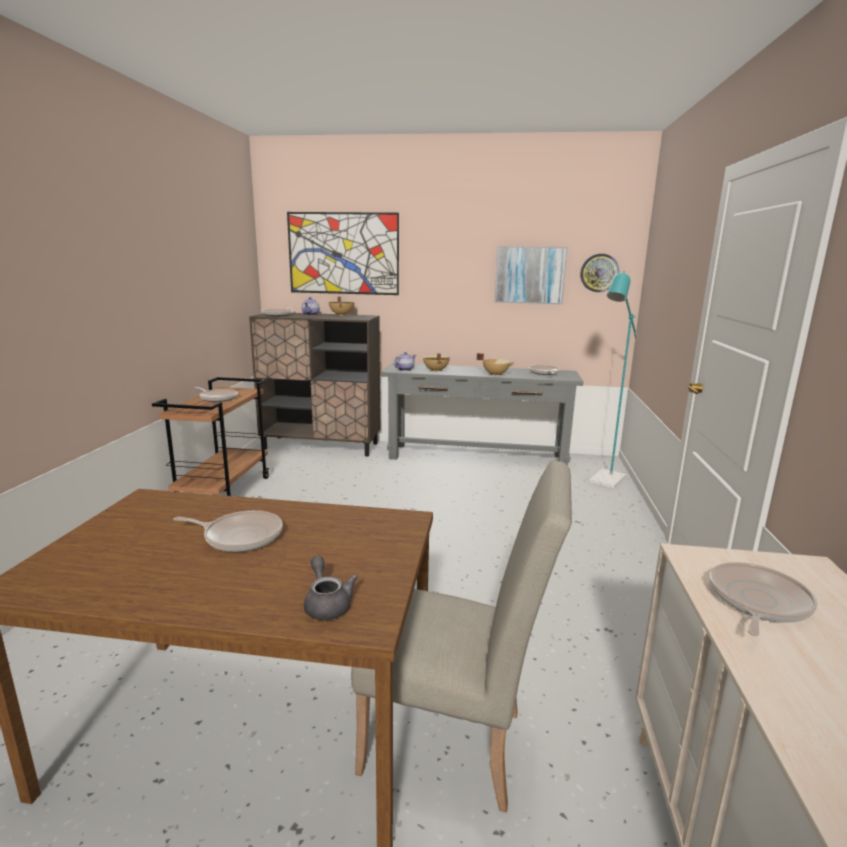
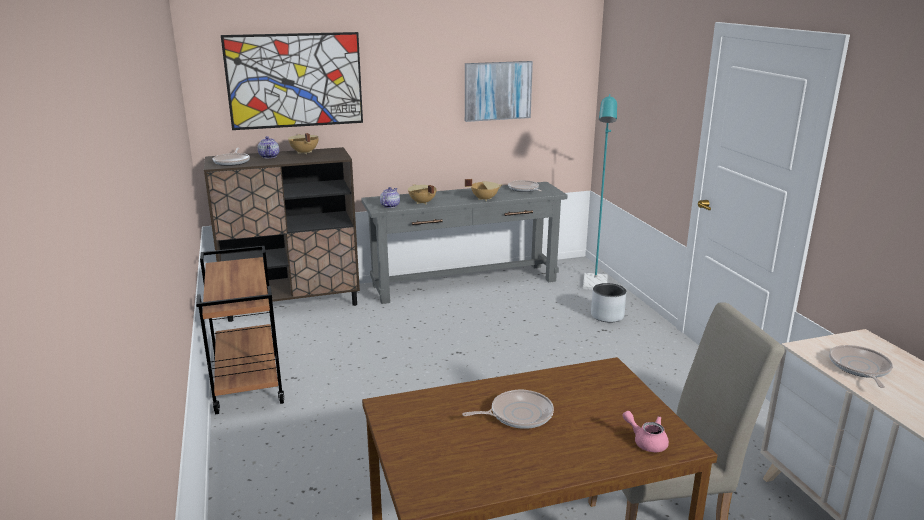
camera: 25 degrees left, 5 degrees up
(217, 398) = (233, 279): frying pan -> none
(327, 604) = (646, 441): grey teapot -> pink teapot
(593, 510) = (607, 316): none -> grey planter
(599, 273) = (561, 84): wall clock -> none

